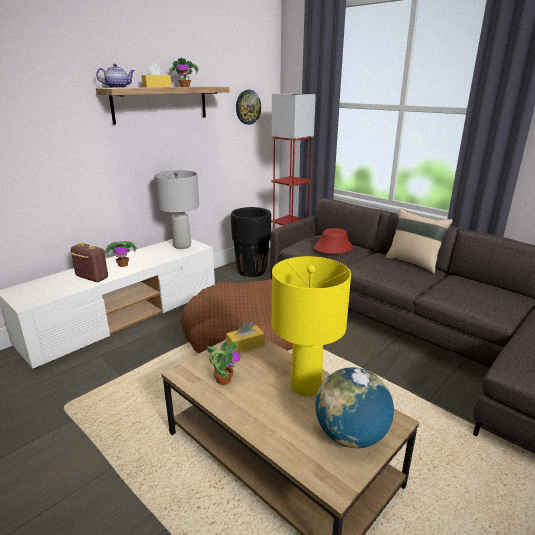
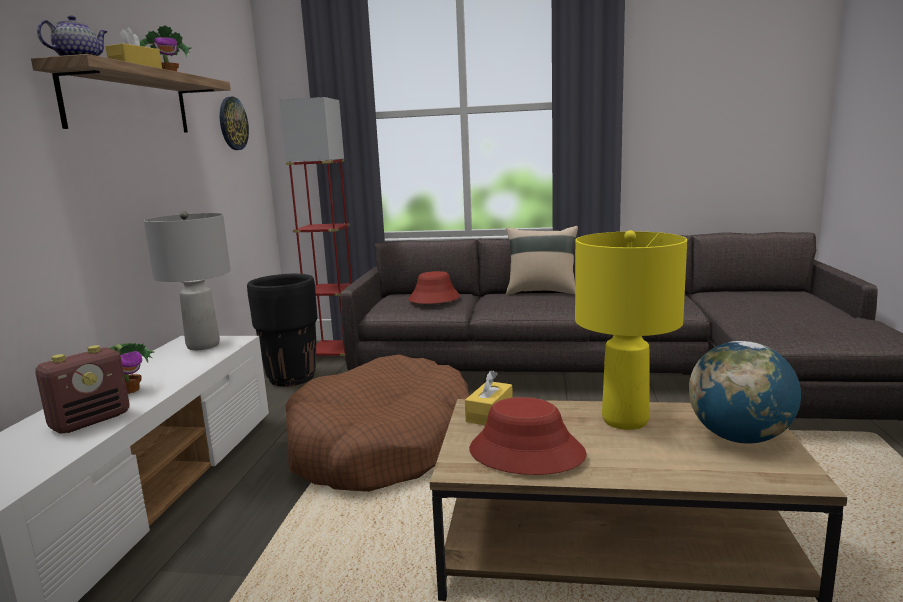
camera: 35 degrees left, 10 degrees down
(91, 277) = (91, 421): radio -> radio turned 135 degrees clockwise
(223, 380) = (526, 453): potted plant -> red hat

